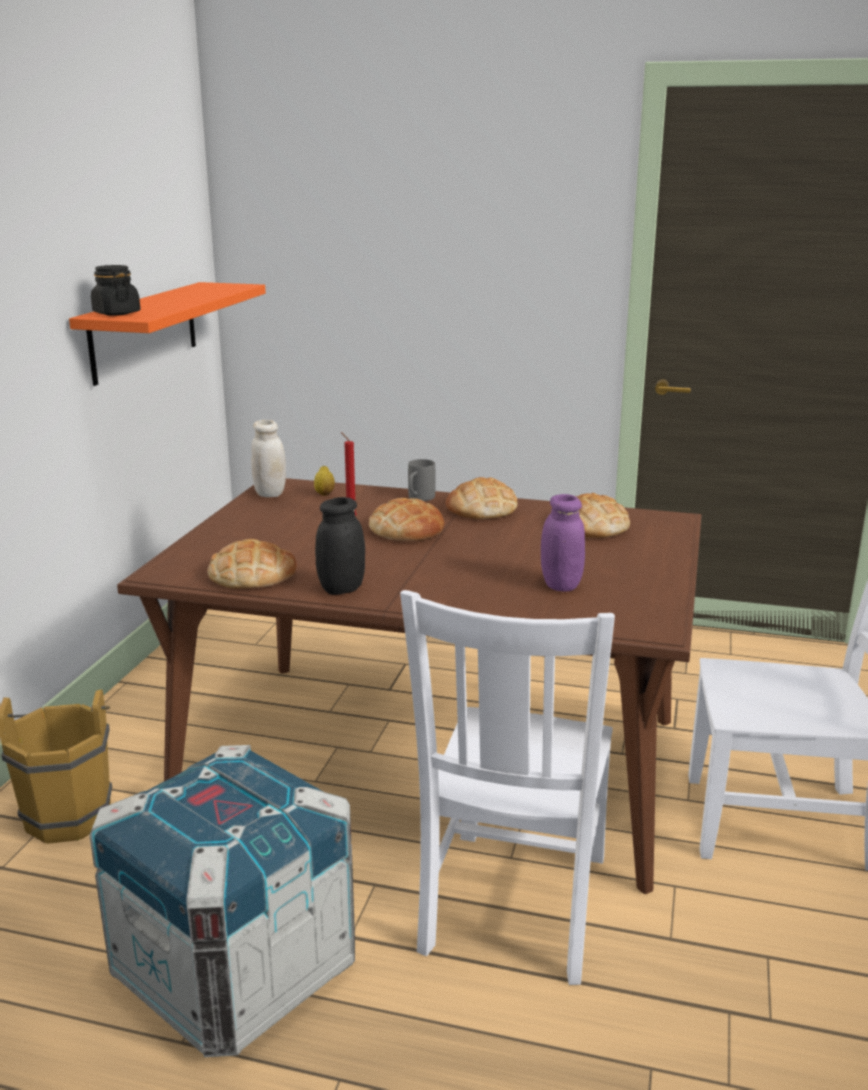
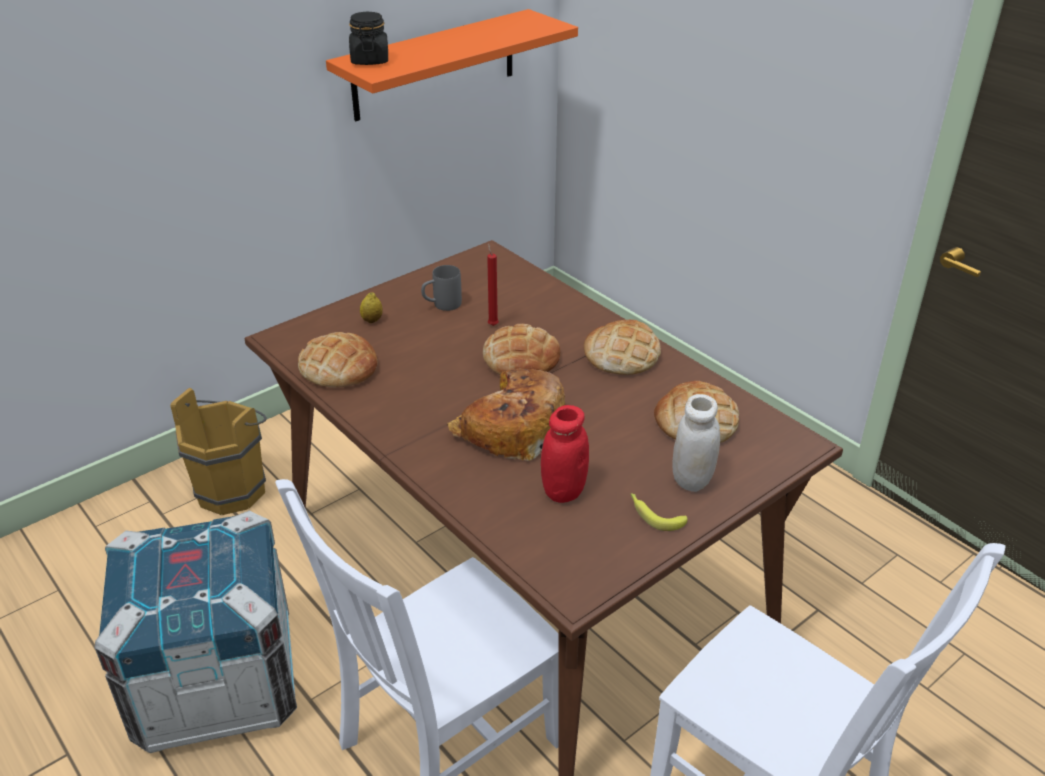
camera: 35 degrees right, 15 degrees up
(270, 493) = (467, 266): white jar -> white jar (692, 479)
(324, 494) = (510, 283): lemon -> lemon (372, 320)
(341, 589) = (383, 414): black jar -> none
(418, 499) = (582, 319): grey mug -> grey mug (441, 305)
(463, 566) = (510, 428): none -> bread
(561, 585) = (563, 491): purple jar -> red jar
(643, 577) = (654, 515): none -> banana

